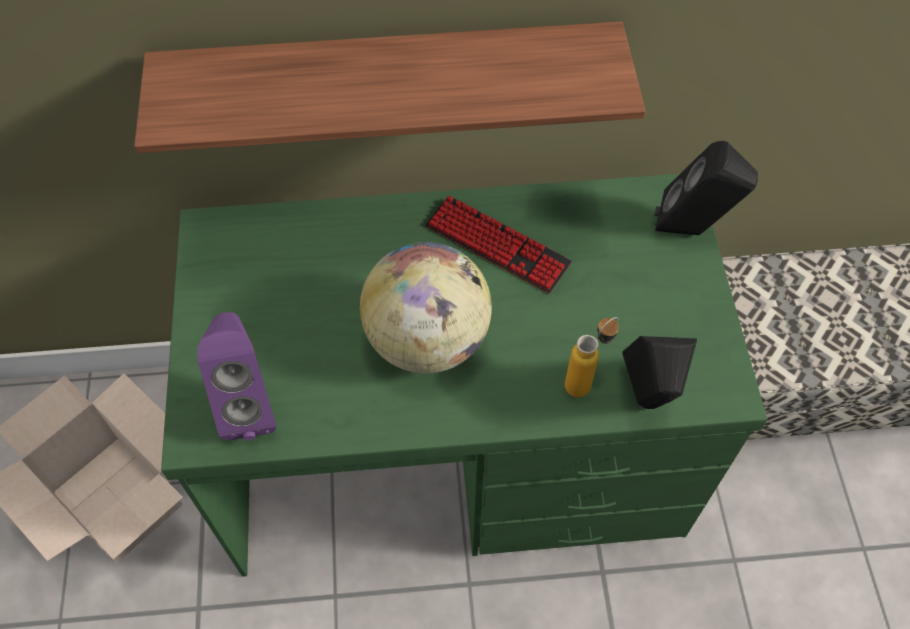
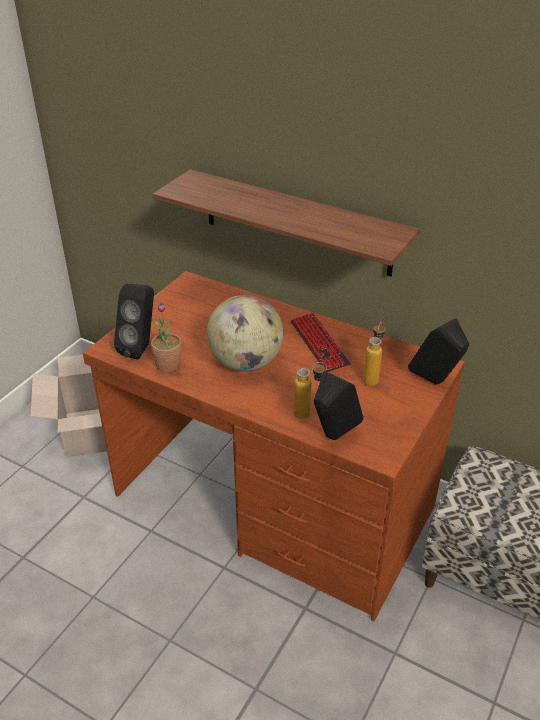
camera: 35 degrees right, 20 degrees down
(249, 405) = (141, 348): purple speaker -> black speaker
(320, 412) = (168, 365): none -> potted plant
(457, 452) = (273, 502): green desk -> brown desk
(613, 267) = (372, 378): none -> bottle

